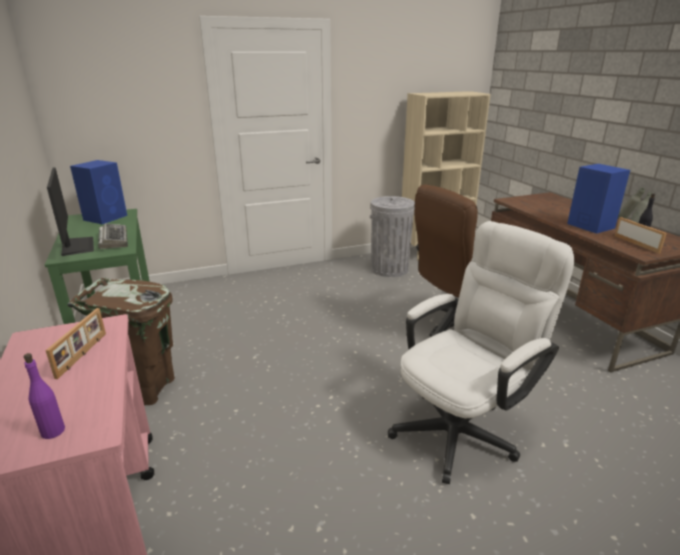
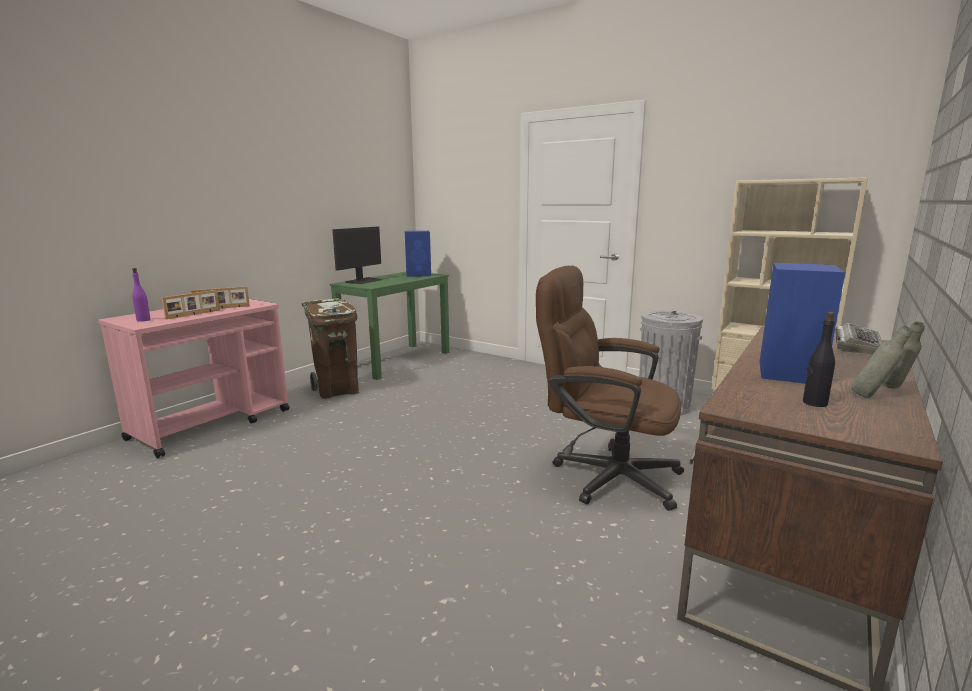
camera: 55 degrees right, 10 degrees down
(113, 240) = (384, 282): keyboard -> keyboard (857, 345)
(463, 428) = (409, 522): white office chair -> none
(637, 244) = (778, 402): picture frame -> picture frame (194, 314)

